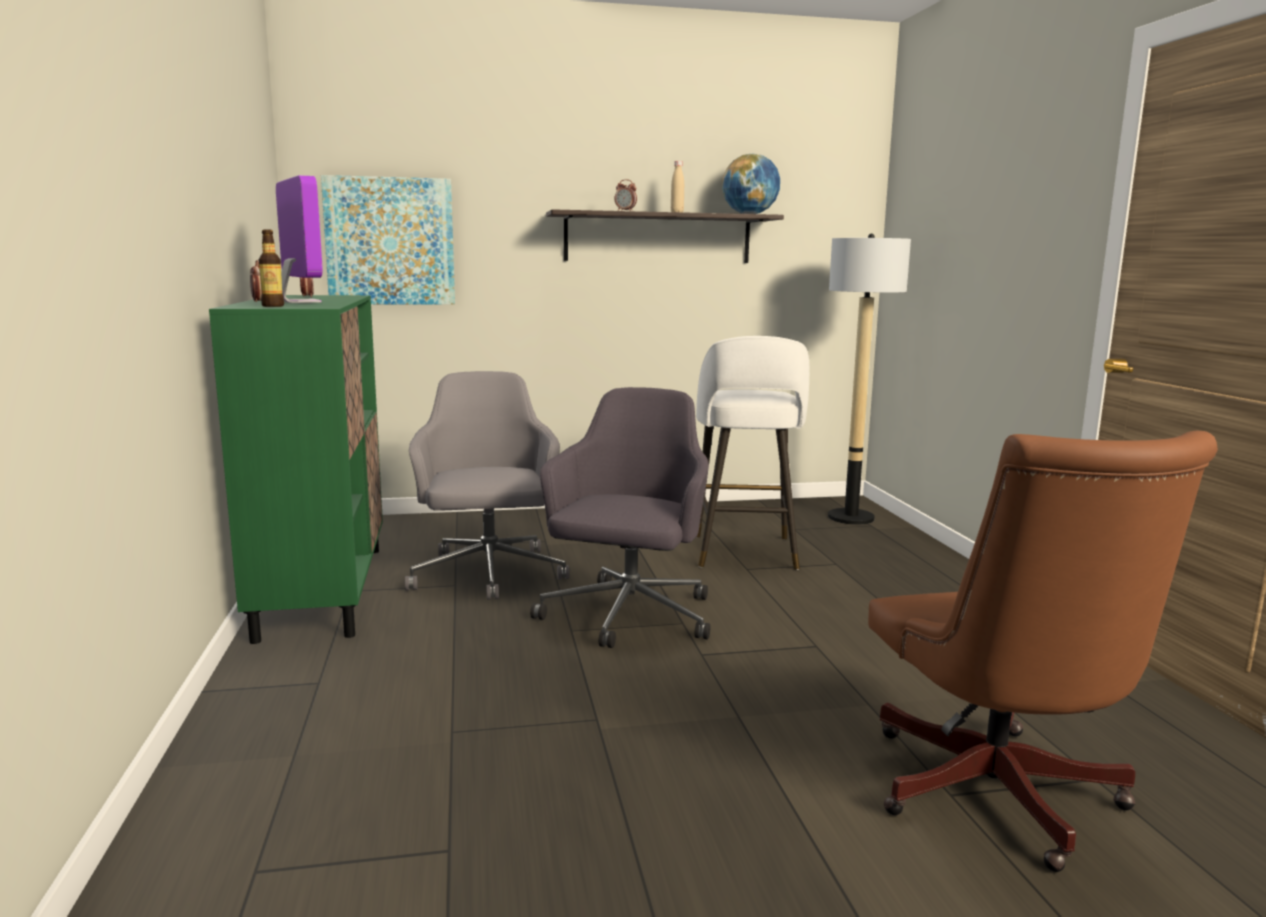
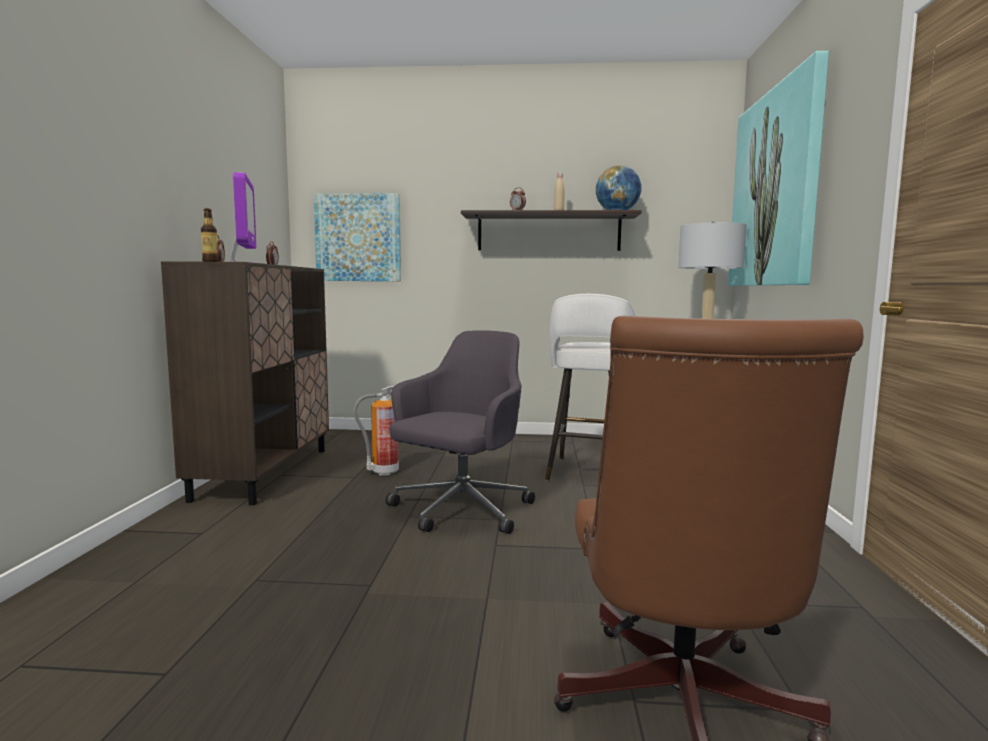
camera: 15 degrees right, 5 degrees down
(323, 590) = (265, 473): green cabinet -> brown cabinet
(488, 574) = (383, 472): grey office chair -> fire extinguisher
(951, 201) = (776, 189): none -> picture

